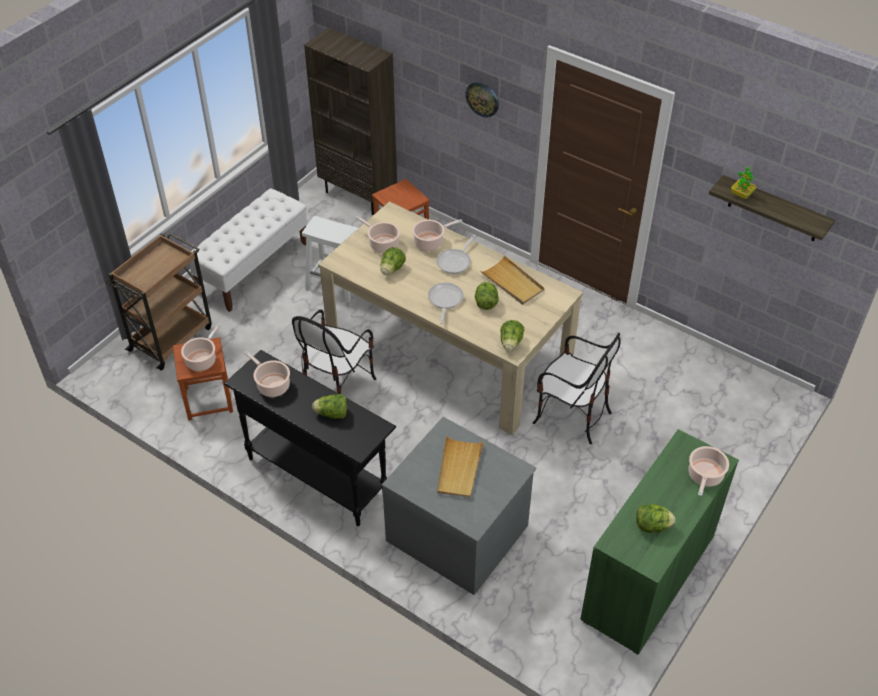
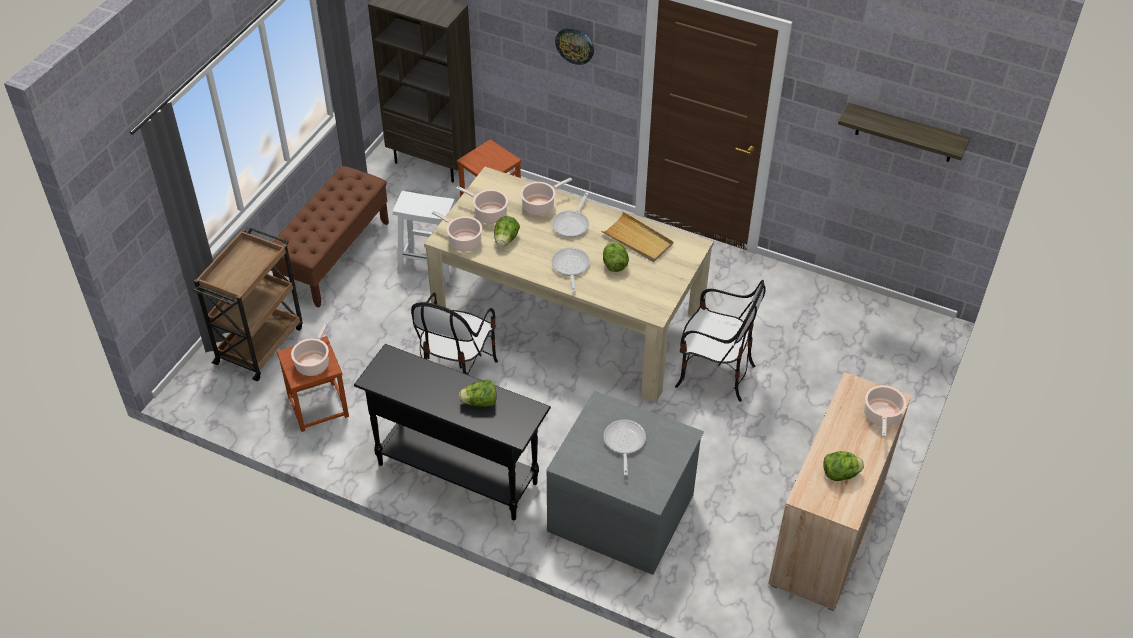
camera: 10 degrees left, 0 degrees up
(253, 268) = (334, 256): white bench -> brown bench
(272, 385) = (407, 380): cooking pot -> cooking pot (463, 241)
(459, 469) = (624, 443): beige tray -> frying pan
(511, 343) = (650, 304): lettuce -> none
(648, 577) = (827, 531): green cabinet -> beige cabinet
(741, 194) = (872, 121): potted plant -> none

